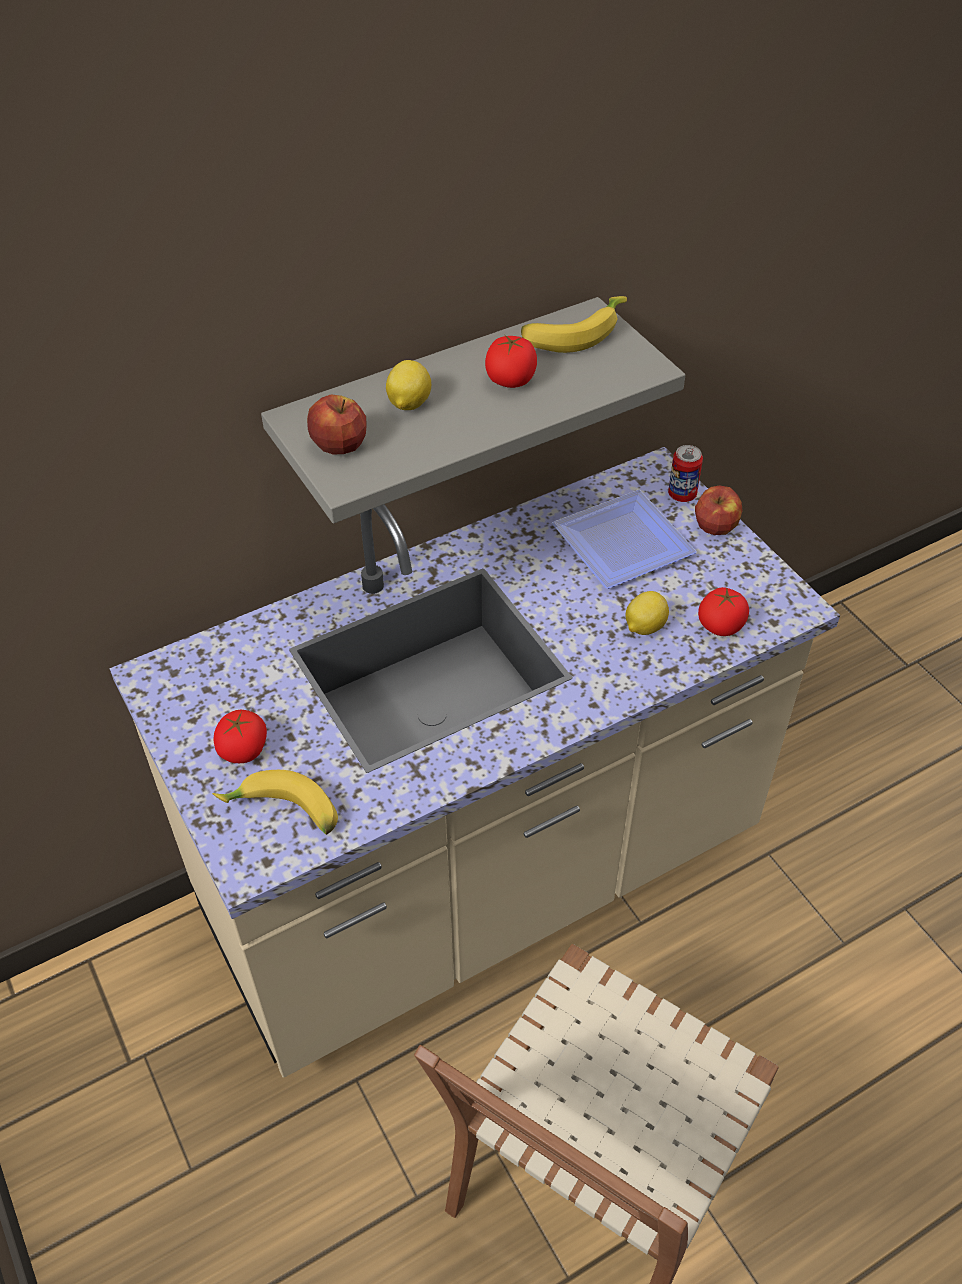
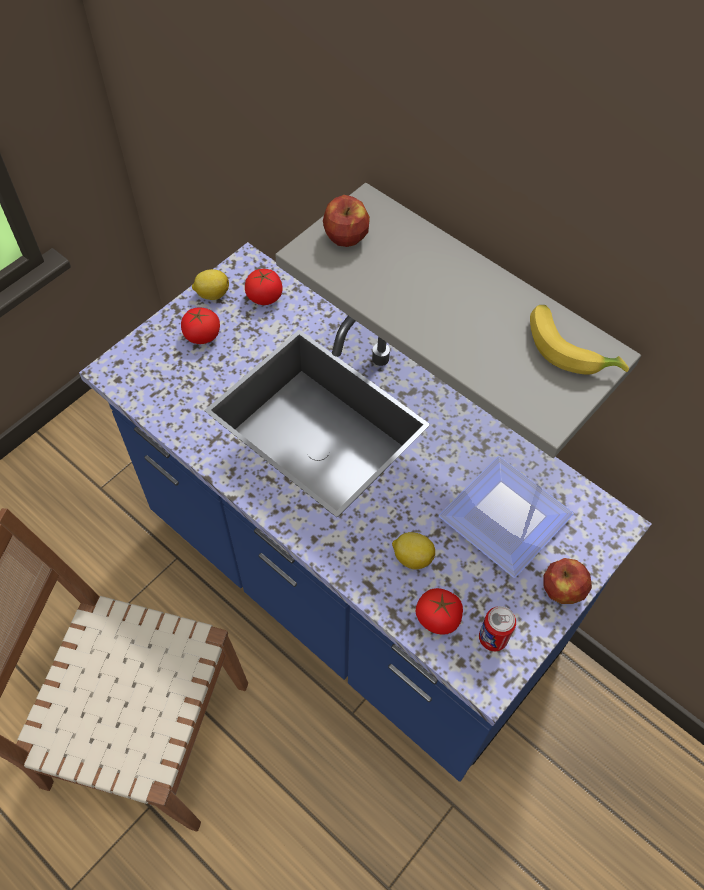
camera: 70 degrees right, 10 degrees up
(282, 814) = (156, 374): banana -> none
(408, 404) = (415, 263): lemon -> lemon (212, 294)
(482, 880) = (348, 588): beige counter -> blue counter
(510, 380) = (478, 320): tomato -> tomato (264, 297)
(682, 495) = (591, 552): can -> can (493, 638)

